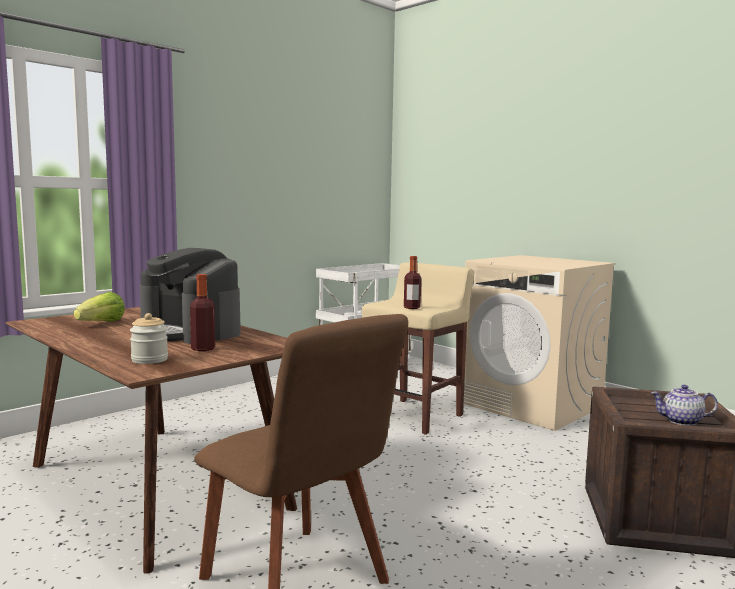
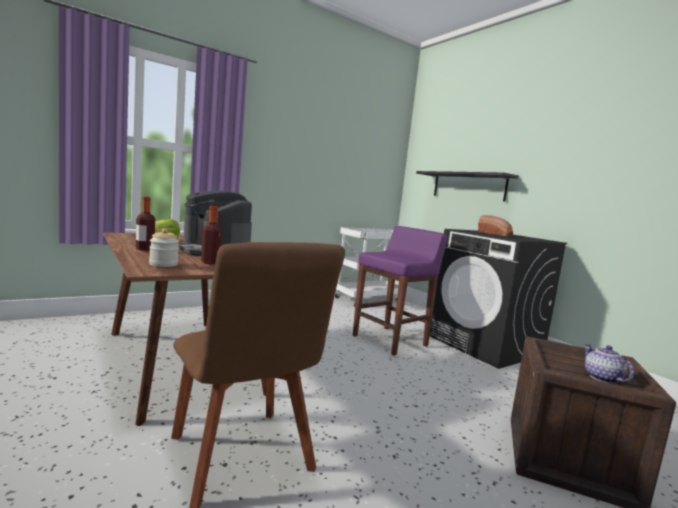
camera: 10 degrees right, 0 degrees up
(412, 308) = (394, 258): bottle -> bottle (144, 249)
(415, 416) = (391, 340): beige stool -> purple stool
(482, 197) = (468, 186): none -> black shelf
(529, 261) = (495, 234): none -> bread
(532, 405) = (485, 346): beige washing machine -> black washing machine
(681, 421) = (601, 378): teapot -> teapot turned 60 degrees clockwise

